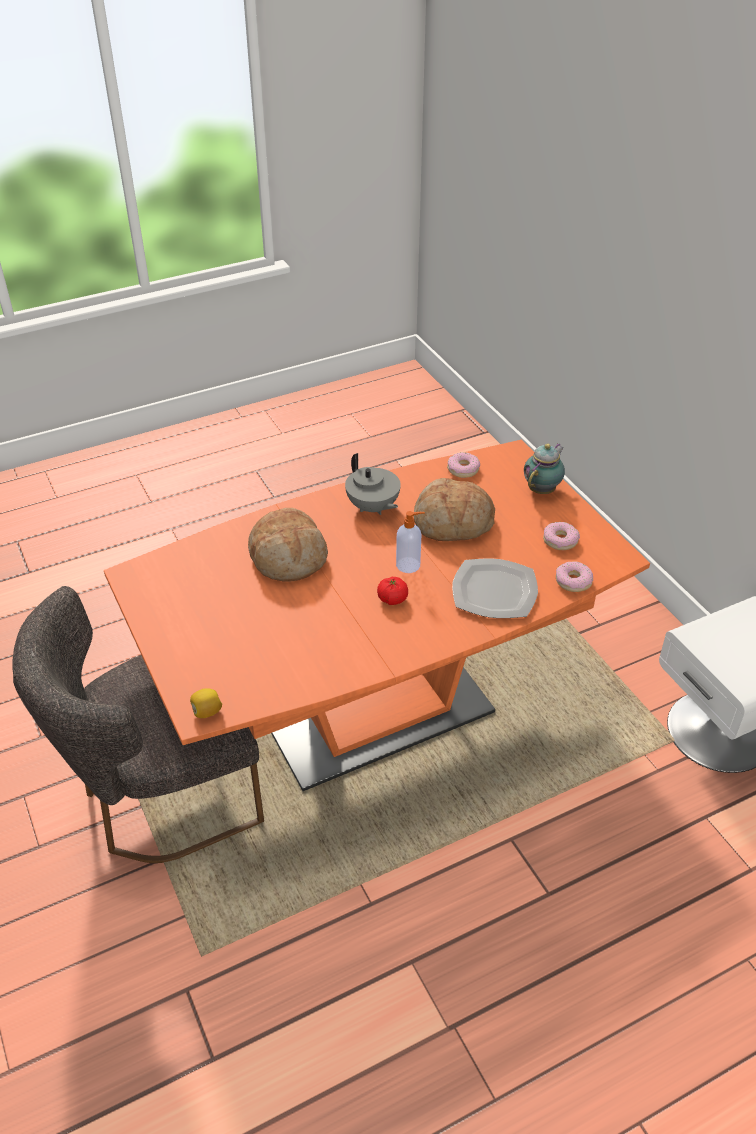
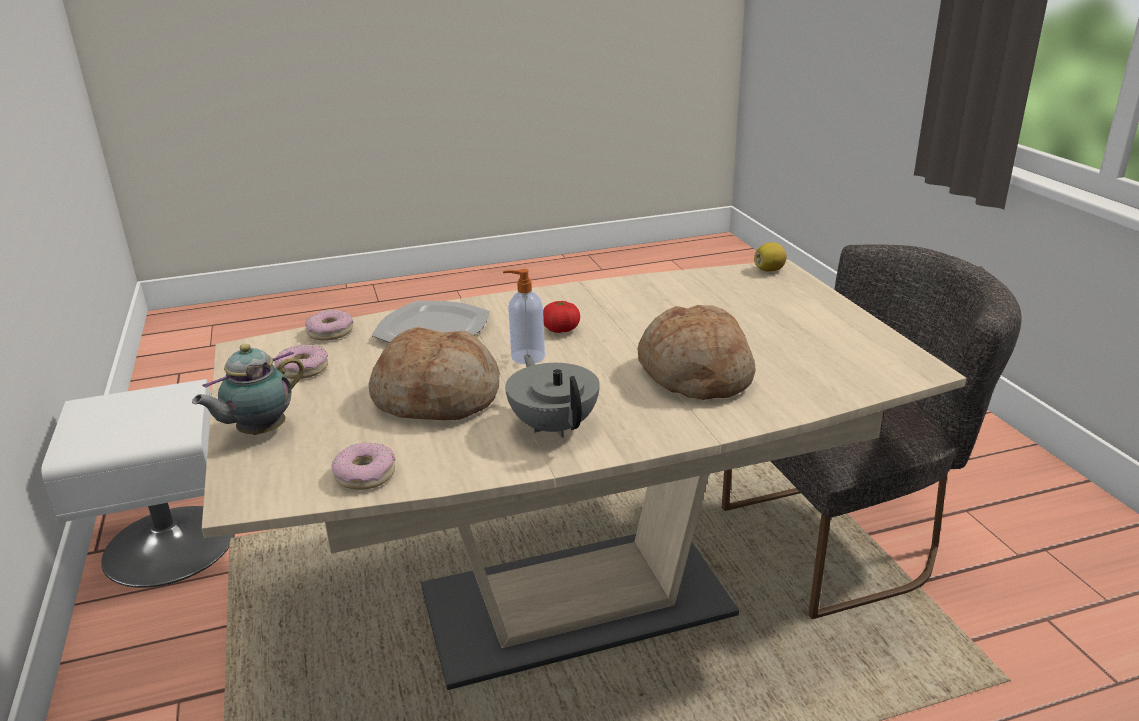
camera: 170 degrees left, 15 degrees down
(377, 714) = (576, 602): orange dining table -> beige dining table

